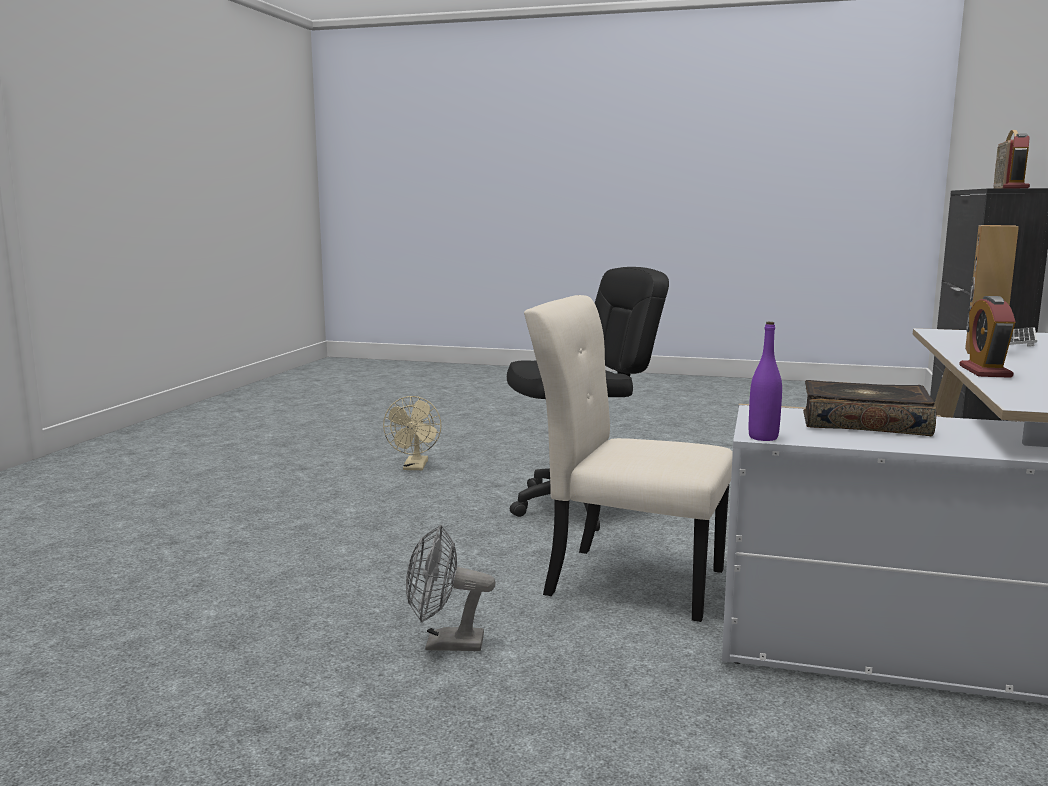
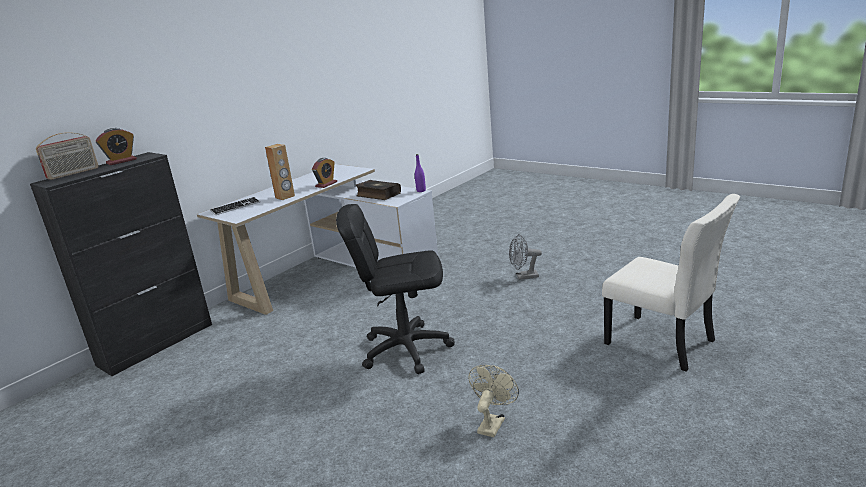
camera: 155 degrees left, 10 degrees up
(444, 644) = (523, 277): grey fan -> grey fan turned 150 degrees clockwise
(627, 581) = (434, 295): beige chair -> beige chair (663, 344)

